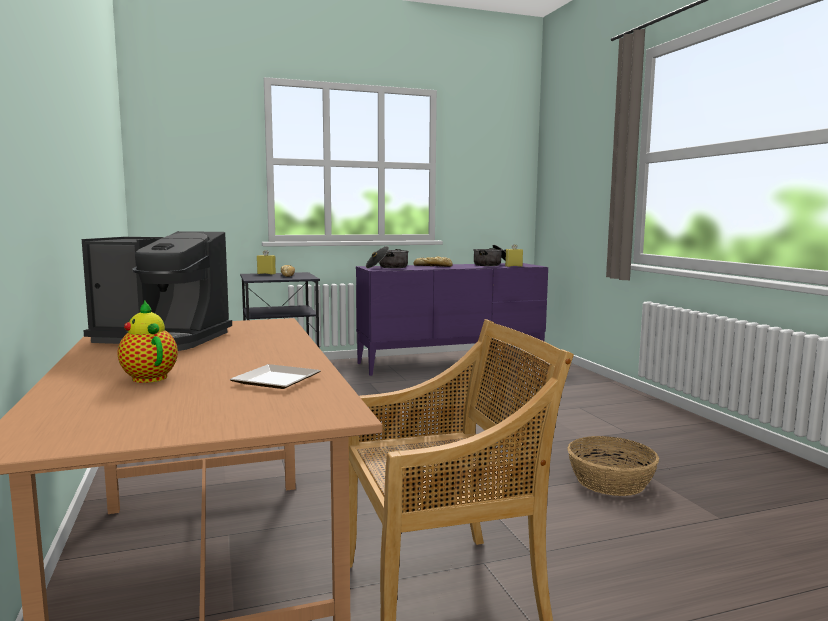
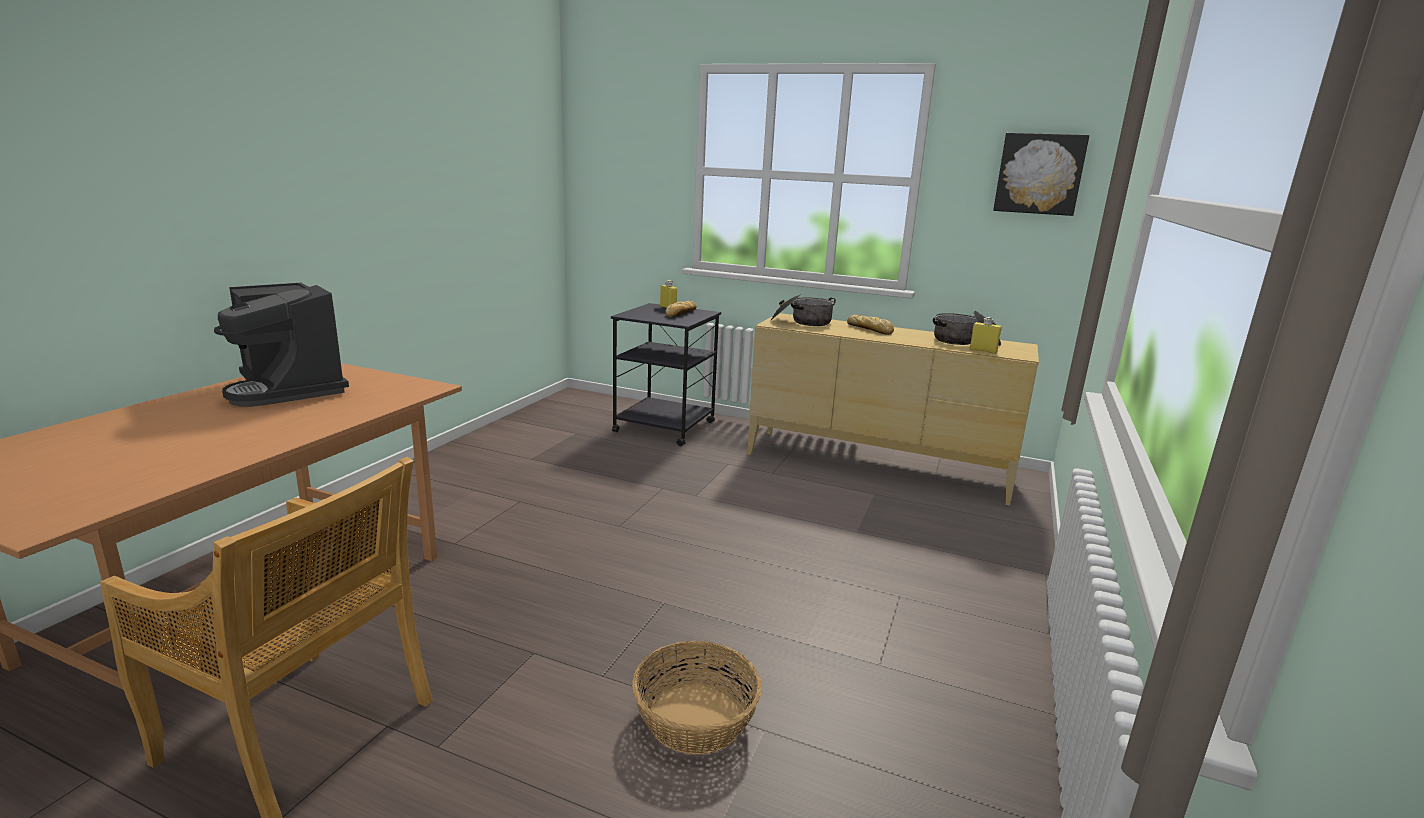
camera: 40 degrees right, 10 degrees up
(148, 377) = (136, 431): teapot -> none
(276, 380) = (162, 467): plate -> none
(451, 362) = (878, 465): purple dresser -> beige dresser
(502, 160) = (1039, 174): none -> picture

